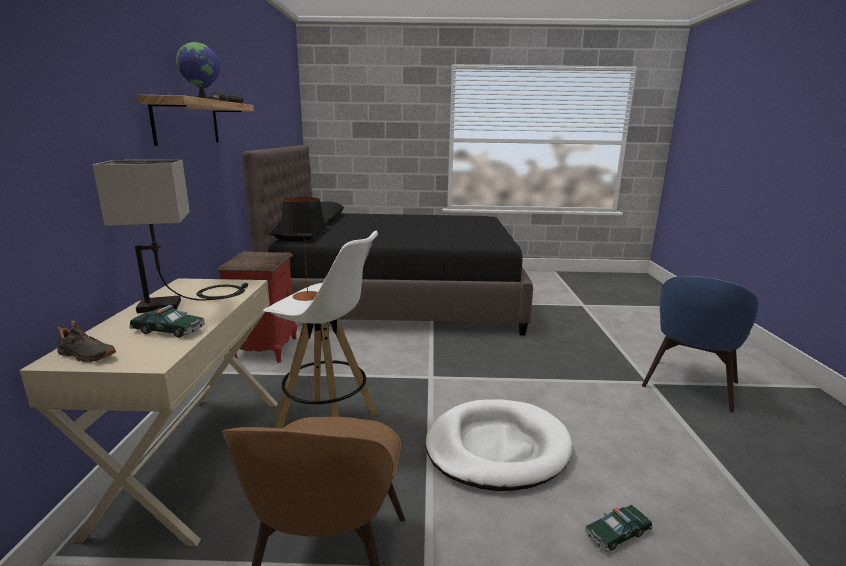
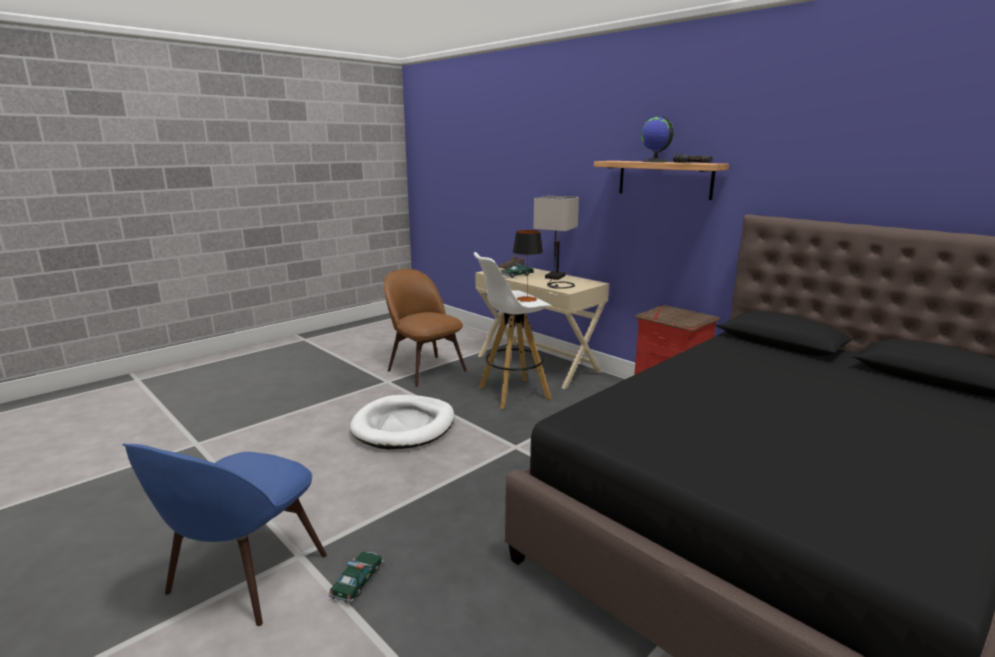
camera: 135 degrees right, 0 degrees up
(617, 533) = (309, 420): toy car -> toy car (357, 582)
(689, 386) = (244, 578): blue chair -> blue chair turned 150 degrees counterclockwise

